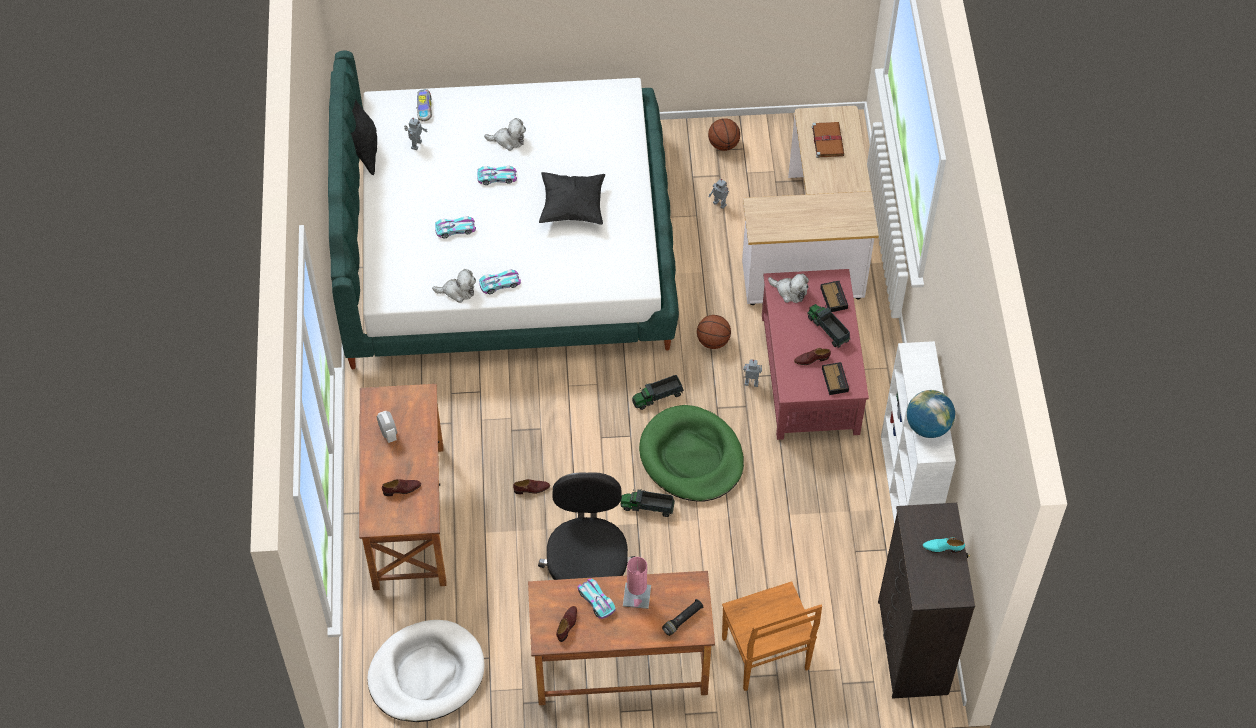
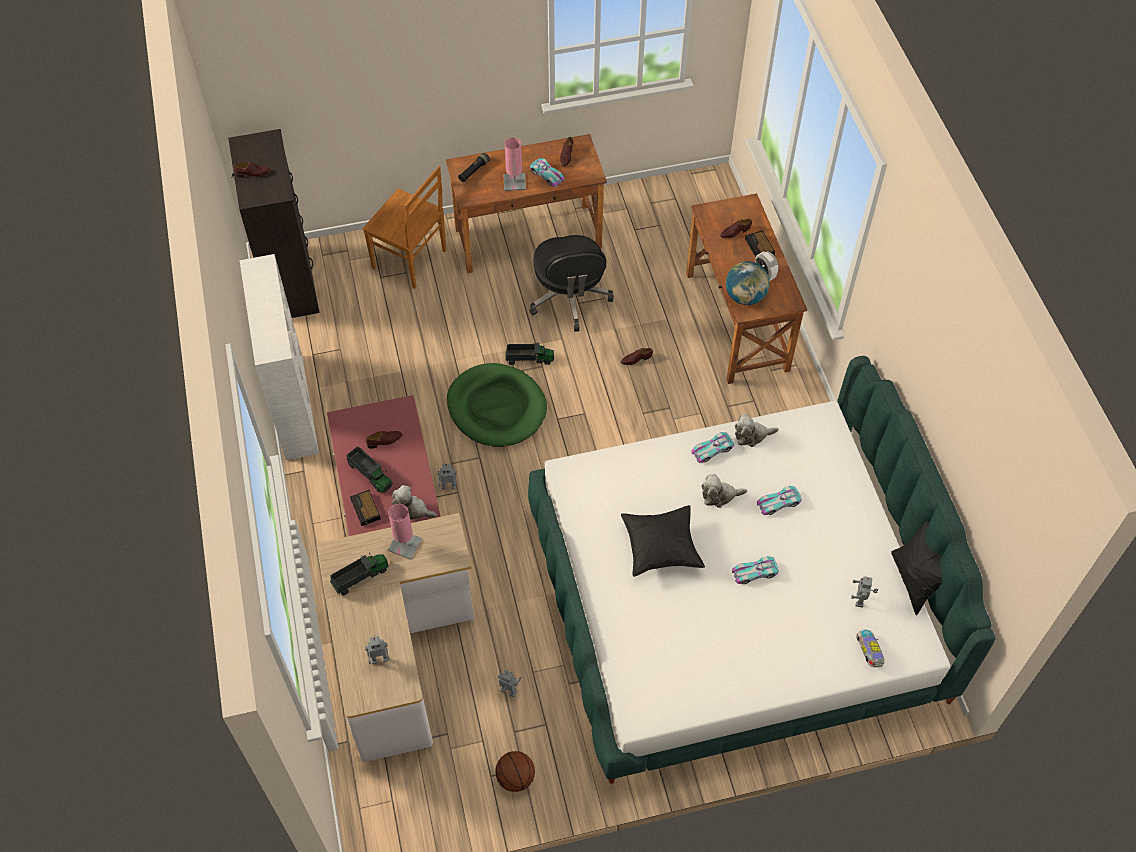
camera: 170 degrees right, 0 degrees up
(426, 674) = (680, 212): white dog bed -> none
(508, 140) = (757, 623): plush toy -> plush toy (719, 495)
(657, 397) = (538, 459): toy truck -> toy truck (360, 577)
(712, 341) = (493, 524): basketball -> none
(766, 656) = (411, 260): brown chair -> brown chair turned 150 degrees clockwise
(799, 222) = (405, 544): none -> pink table lamp
(827, 140) = (379, 658): brown book -> toy robot
(834, 379) = (360, 424): alarm clock -> alarm clock (759, 248)
(928, 426) = (264, 285): globe -> globe (745, 297)
(942, 547) = (253, 174): turquoise shoe -> brown shoe

